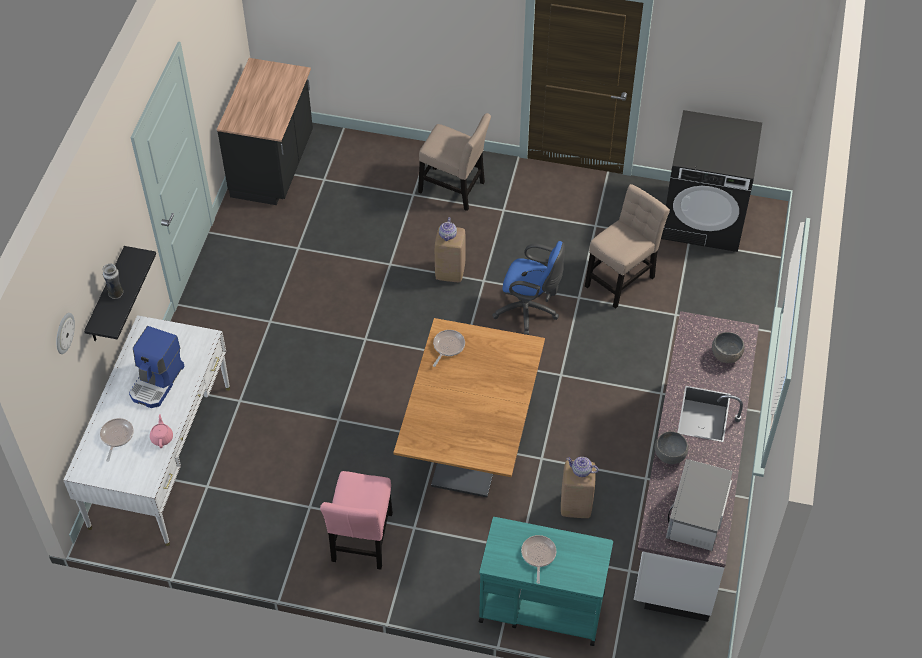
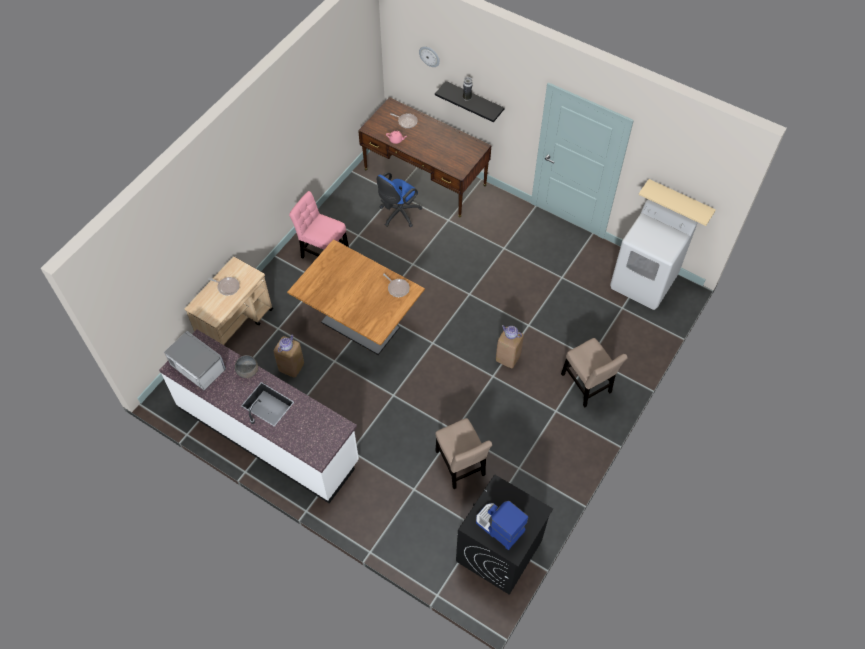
camera: 110 degrees right, 5 degrees up
(157, 382) = (436, 145): coffee machine -> coffee machine (499, 527)
(161, 456) = (425, 177): white desk -> brown desk
(223, 57) = (679, 200): none -> beige shelf
(274, 166) = (643, 282): black counter -> white washing machine
(454, 189) = (587, 385): beige chair -> beige chair turned 75 degrees counterclockwise
(529, 311) = (455, 395): blue office chair -> blue office chair (398, 214)
(541, 606) = (236, 326): turquoise cart -> beige cart
(726, 355) = (306, 437): grey bowl -> none

